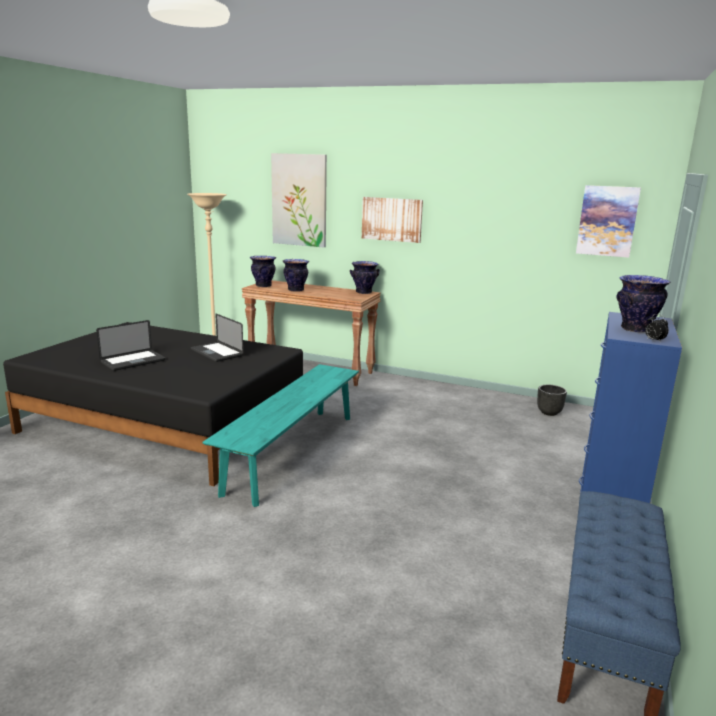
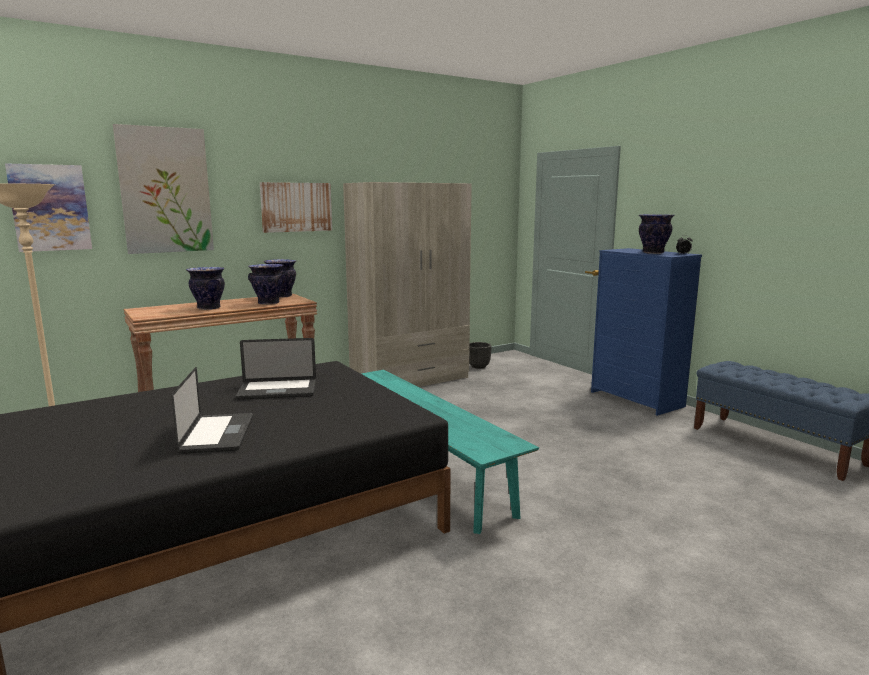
camera: 55 degrees left, 5 degrees down
(264, 286) = (152, 313): vase -> vase (269, 303)
(463, 397) = (410, 379): none -> beige wardrobe
(607, 221) = (480, 194): picture -> picture (50, 208)

